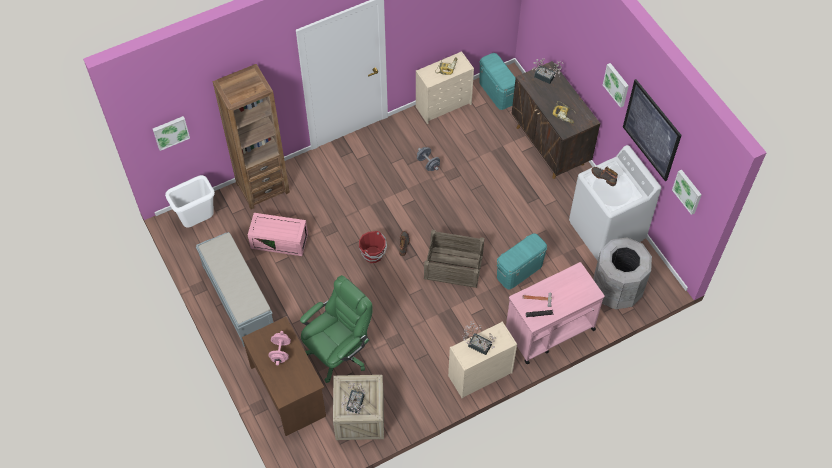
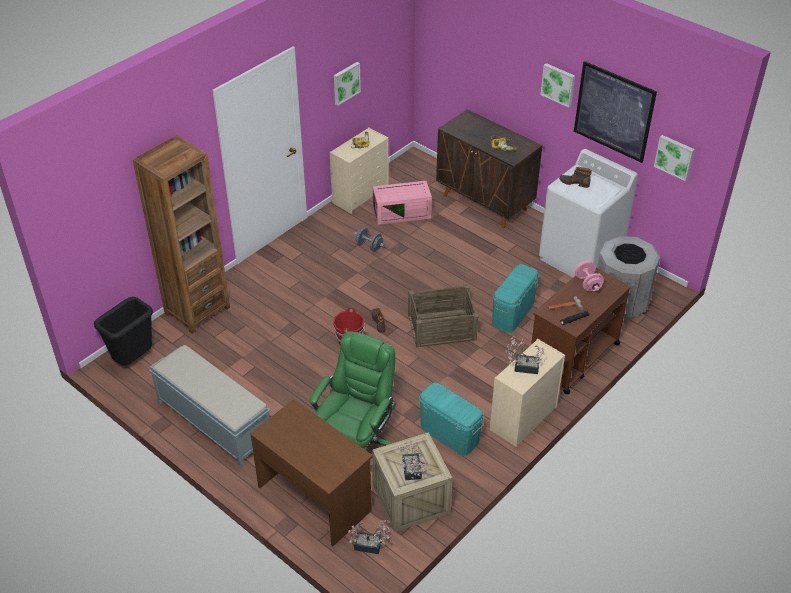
camera: 20 degrees left, 15 degrees down
(170, 132) = (91, 237): picture -> picture (345, 82)
(198, 220) = (134, 359): white trash can -> black trash can
(280, 240) = (239, 354): pink storage box -> pink storage box (402, 212)
(280, 352) = (304, 435): pink dumbbell -> pink dumbbell (587, 284)
(496, 92) = (408, 173): turquoise storage box -> turquoise storage box (449, 434)
(546, 77) = (469, 122): potted plant -> potted plant (371, 546)
(549, 330) = (573, 357): pink cart -> brown cart

